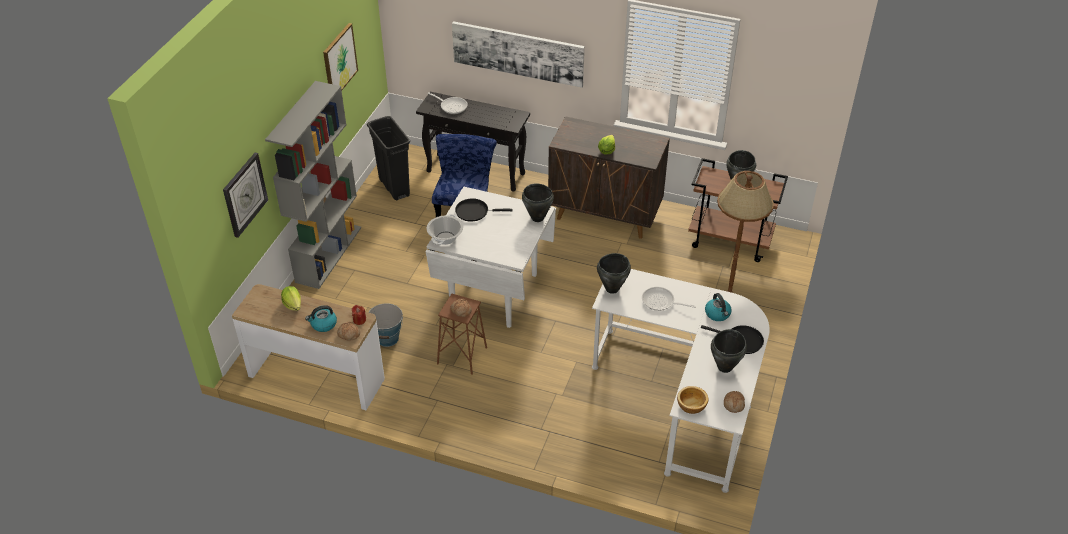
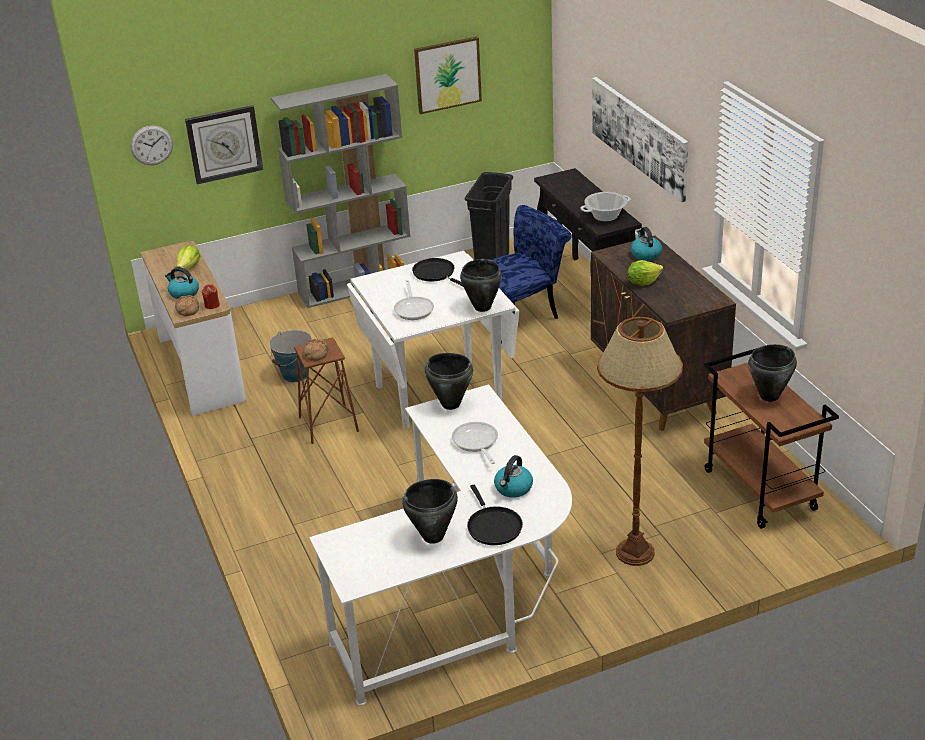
camera: 50 degrees right, 10 degrees down
(208, 224) = (151, 145): none -> wall clock
(445, 238) = (375, 280): cooking pot -> cooking pot (605, 216)
(452, 106) = (573, 187): frying pan -> frying pan (414, 309)
(580, 132) = (645, 254): none -> kettle
(691, 406) = (340, 544): bowl -> none
(734, 404) = (382, 573): bread -> none

